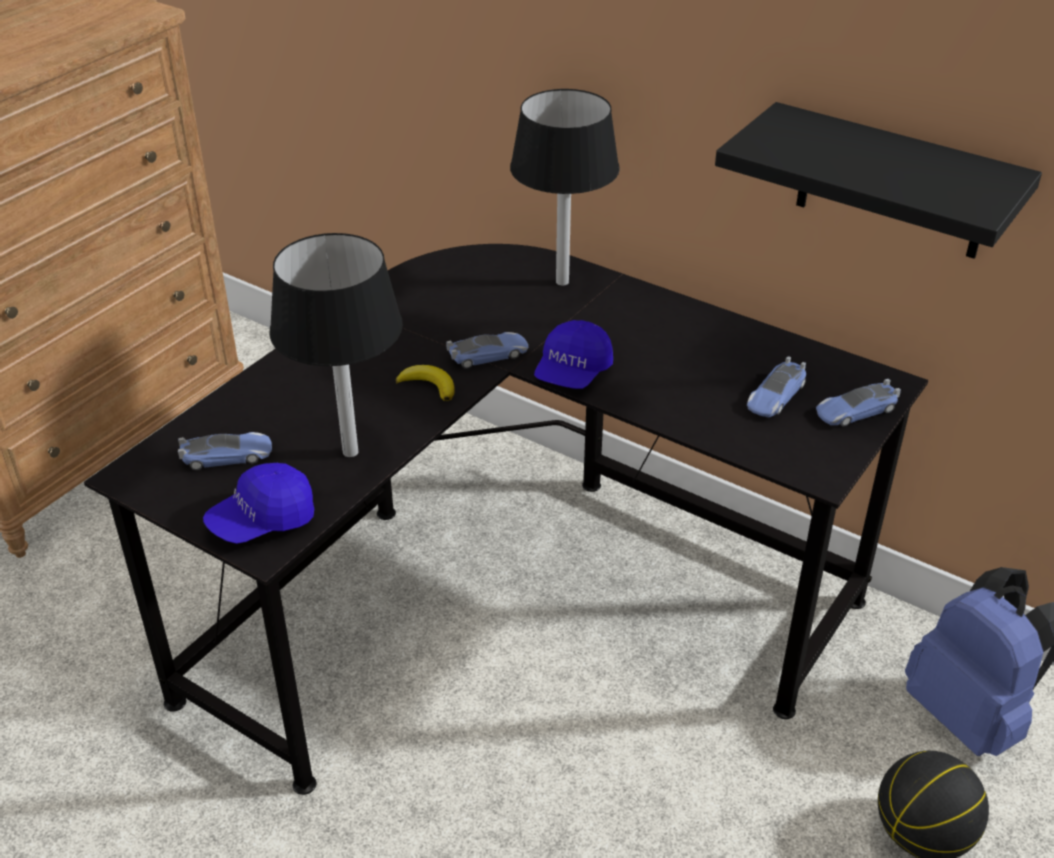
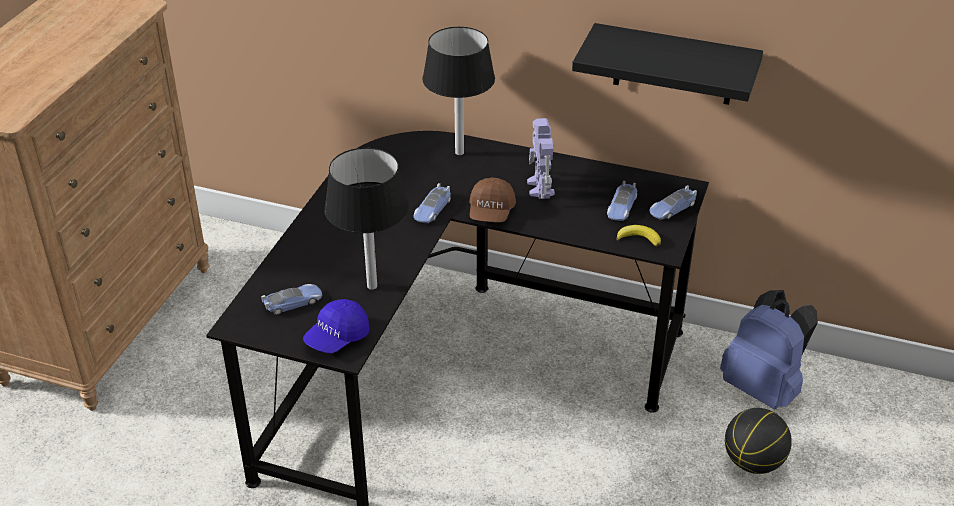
camera: 15 degrees left, 0 degrees up
(429, 386) = (402, 236): banana -> banana (639, 238)
(488, 355) = (432, 209): toy car -> toy car turned 150 degrees clockwise
(572, 373) = (491, 212): blue cap -> brown cap
(661, 350) = (540, 188): none -> toy robot

